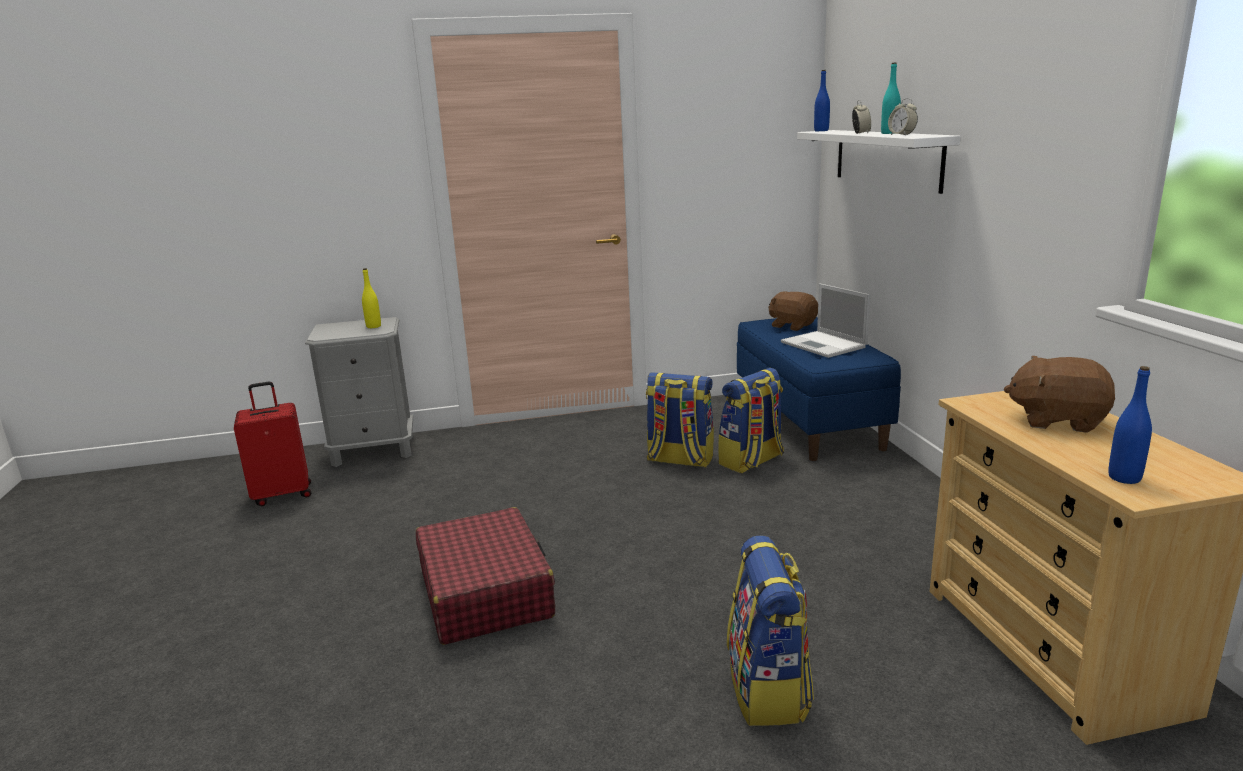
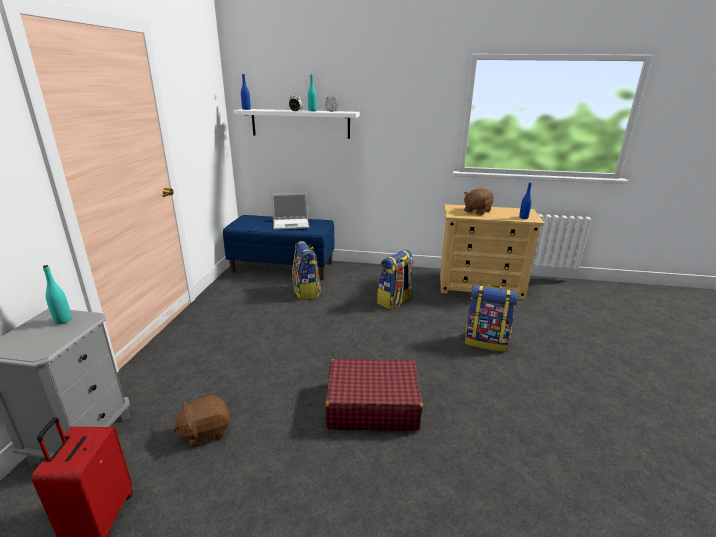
camera: 70 degrees left, 5 degrees up
(373, 326) = (63, 320): yellow bottle -> turquoise bottle
(679, 460) = (282, 308): backpack -> backpack (395, 301)
(792, 326) = (252, 222): brown plush toy -> brown plush toy (205, 431)

